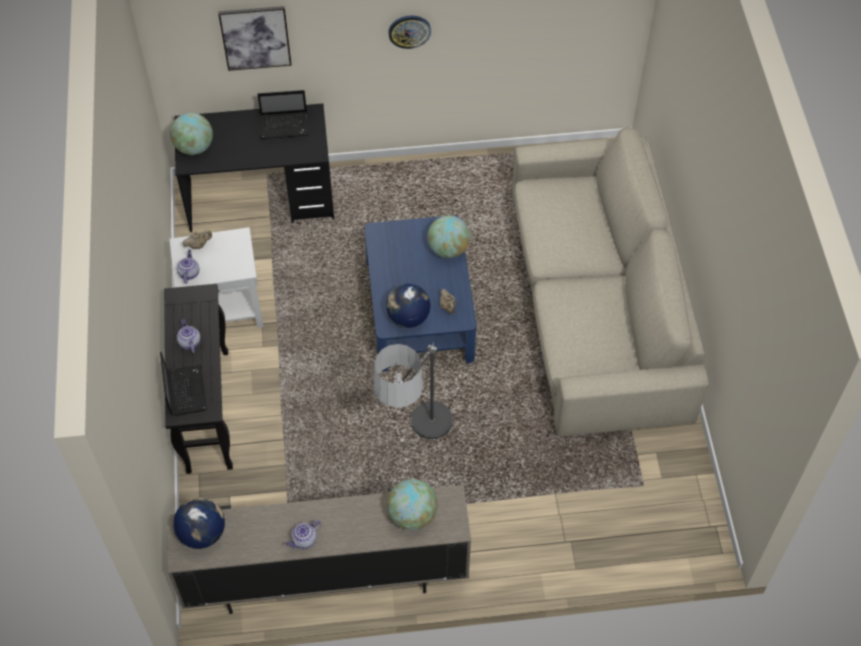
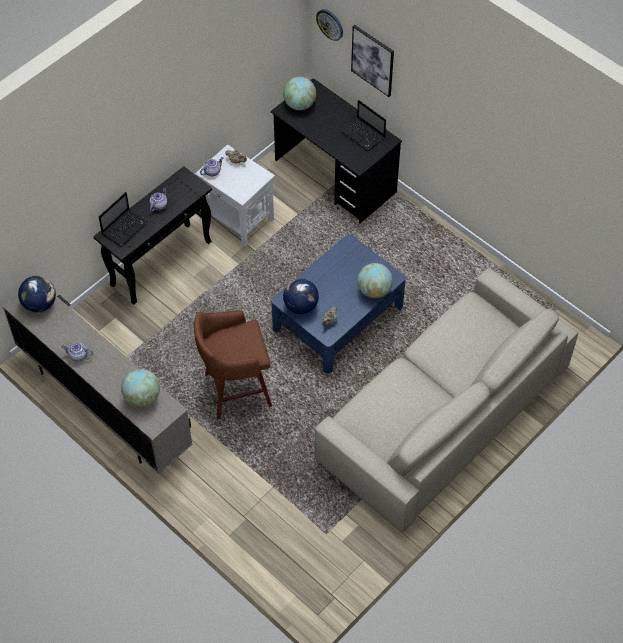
camera: 50 degrees right, 0 degrees up
(409, 31) = (468, 130): wall clock -> wall clock (330, 24)
(419, 450) = (235, 390): floor lamp -> brown stool

